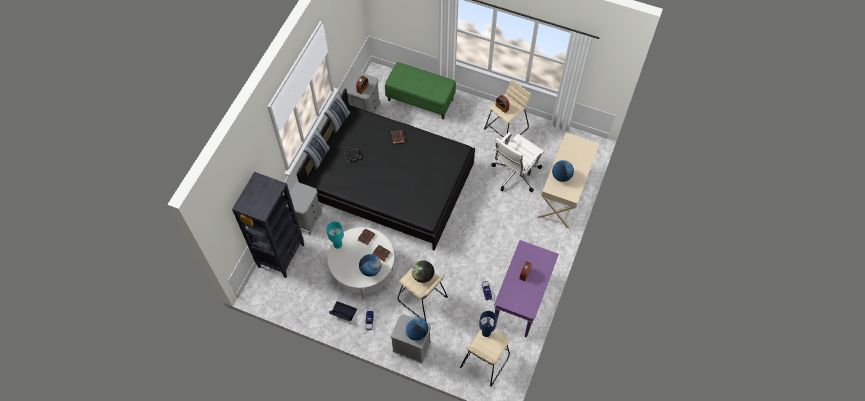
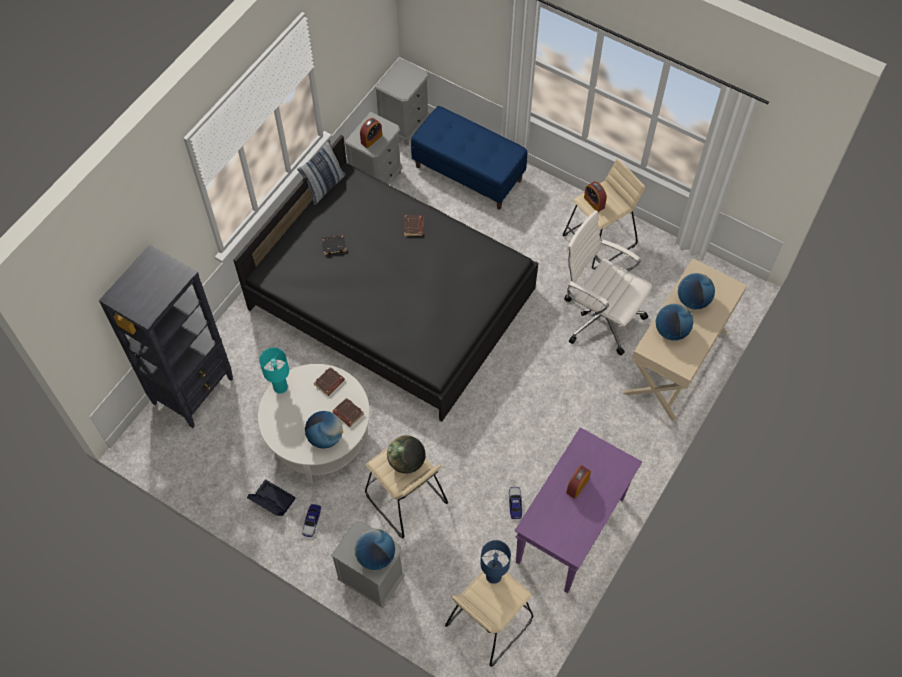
camera: 10 degrees right, 0 degrees up
(306, 220) = (245, 339): grey nightstand -> grey nightstand (405, 126)
(319, 156) = (280, 239): pillow -> none
(421, 100) = (469, 173): green bench -> blue bench
(515, 174) = (600, 317): white office chair -> white office chair turned 75 degrees clockwise
(570, 156) = (692, 300): none -> globe

